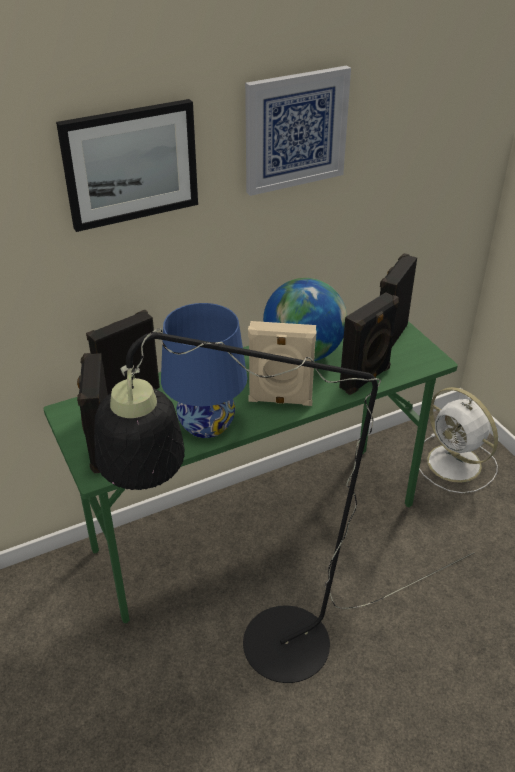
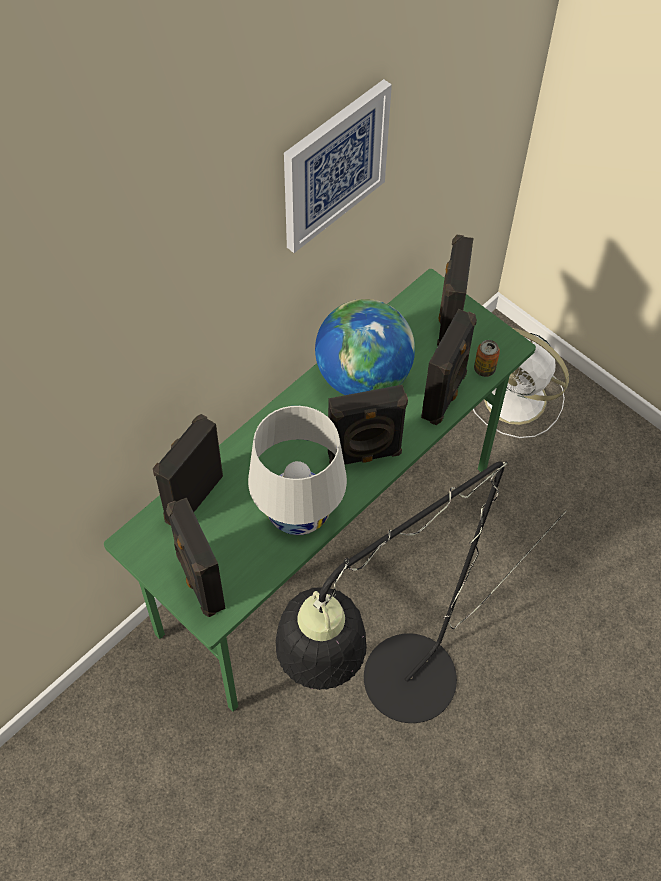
camera: 20 degrees left, 20 degrees up
(130, 164) = (173, 288): picture -> none
(206, 424) = (298, 512): blue table lamp -> white table lamp
(280, 400) = (364, 455): beige speaker -> black speaker
(407, 369) = (484, 369): none -> can

